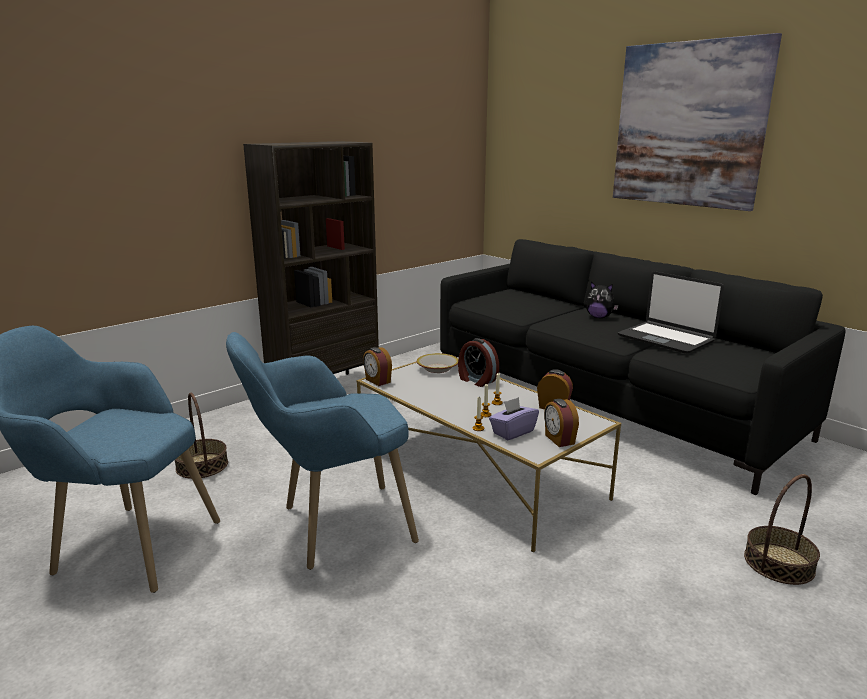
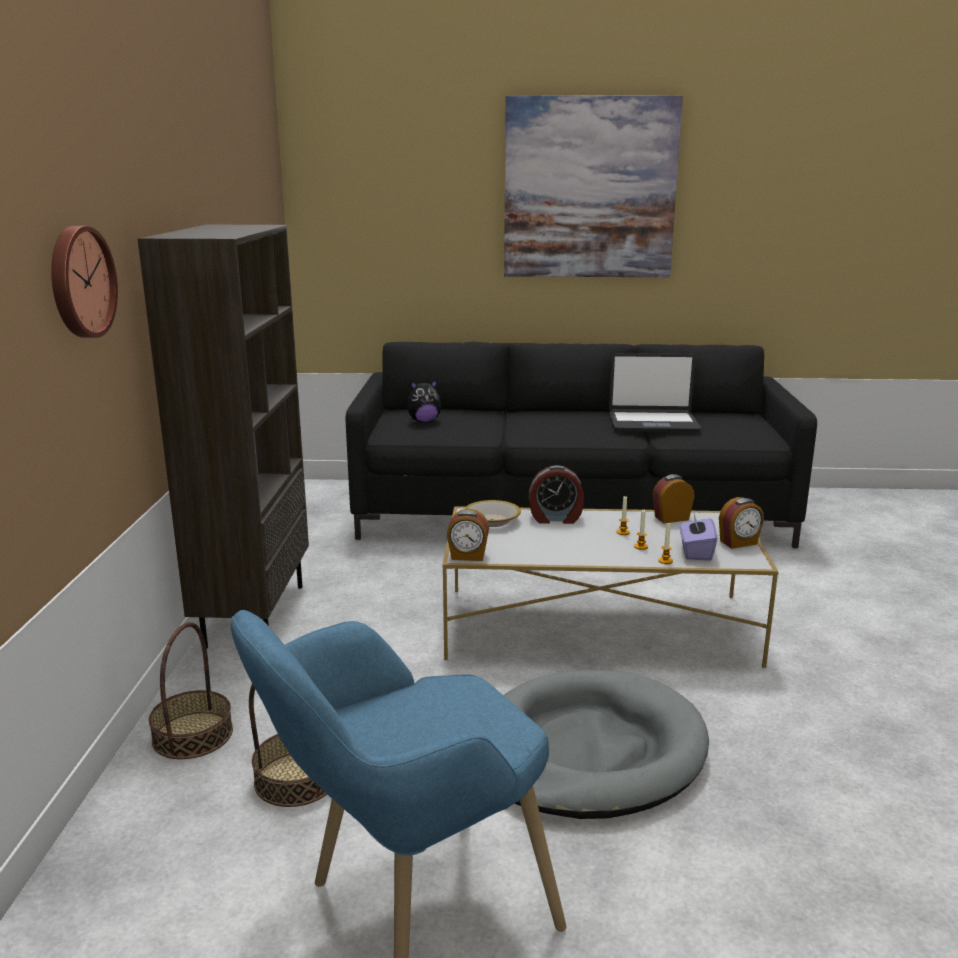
camera: 45 degrees left, 0 degrees up
(177, 163) = (79, 282): none -> wall clock
(330, 529) = (588, 751): blue armchair -> grey dog bed
(559, 439) = (739, 543): alarm clock -> alarm clock turned 45 degrees counterclockwise
(599, 317) = (556, 417): plush toy -> plush toy (424, 421)
(778, 563) = (889, 590): basket -> basket (192, 735)

